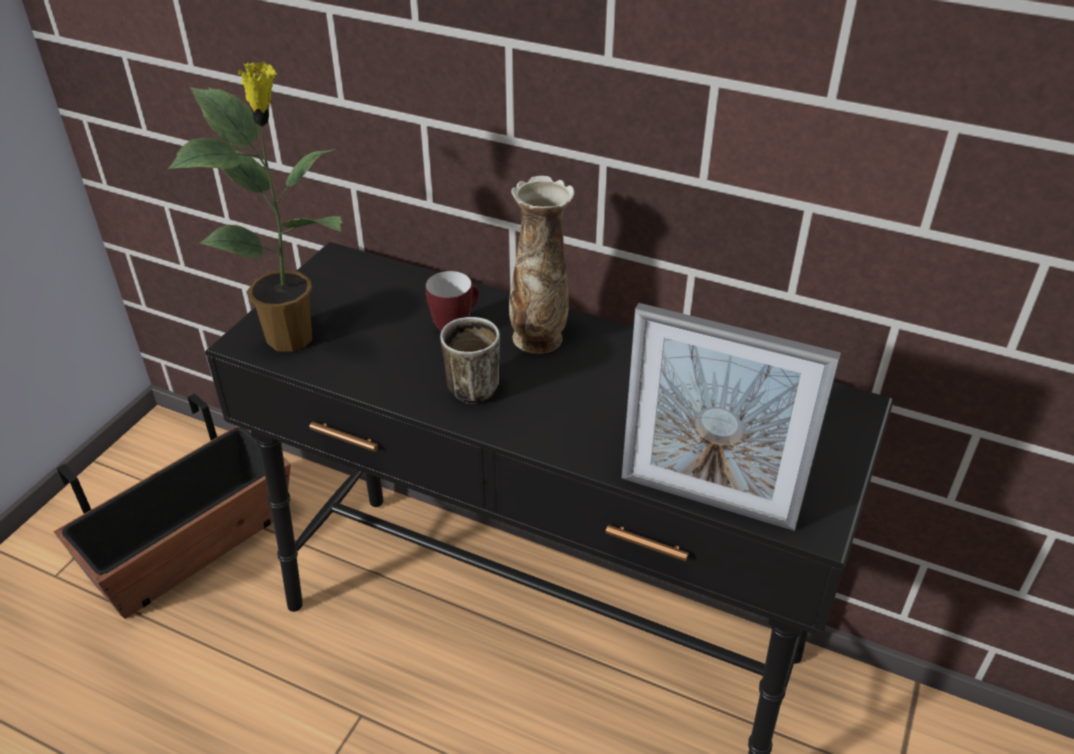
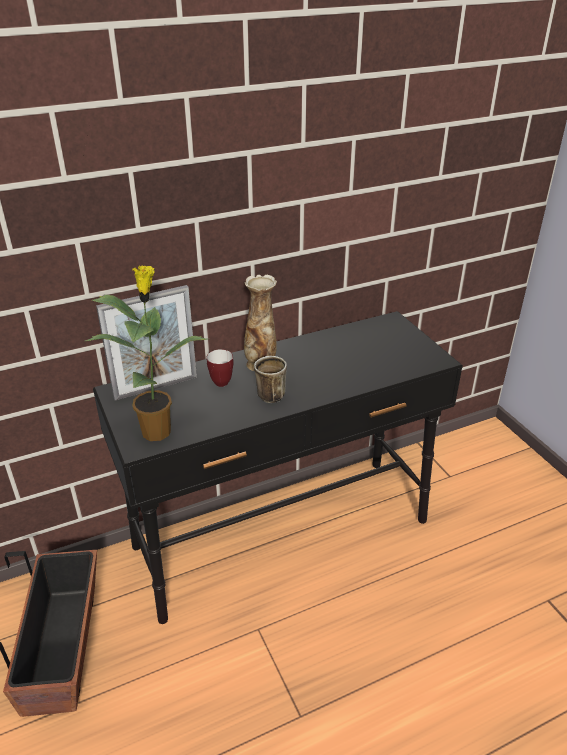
camera: 50 degrees left, 5 degrees down
(707, 500) = (403, 374): picture frame -> picture frame (156, 387)

